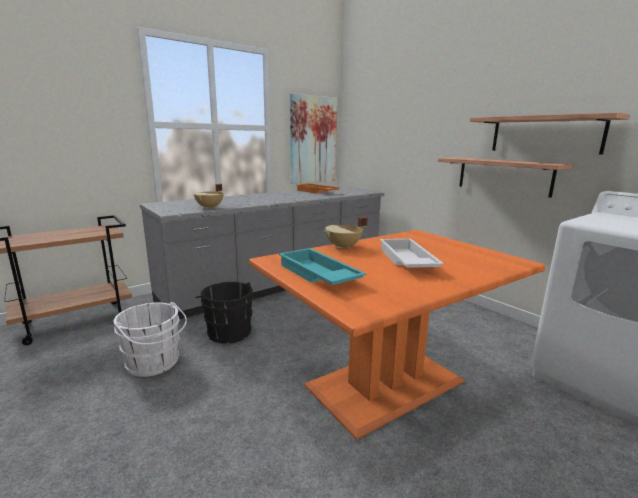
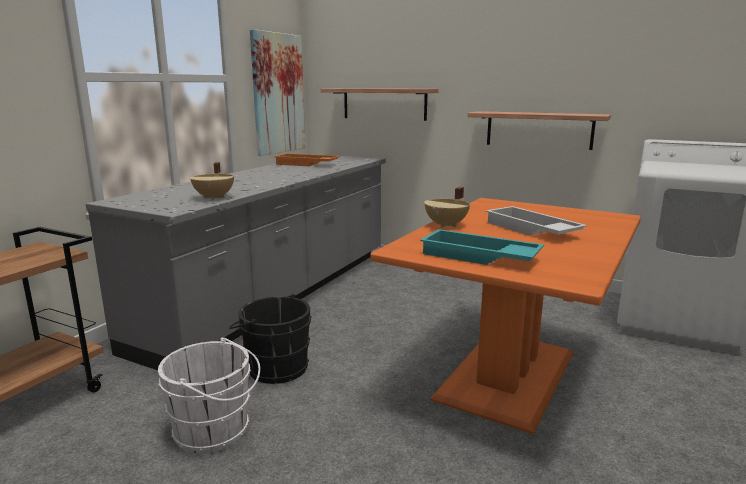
camera: 25 degrees left, 0 degrees up
(545, 134) = (581, 84): shelf -> shelf (384, 104)

